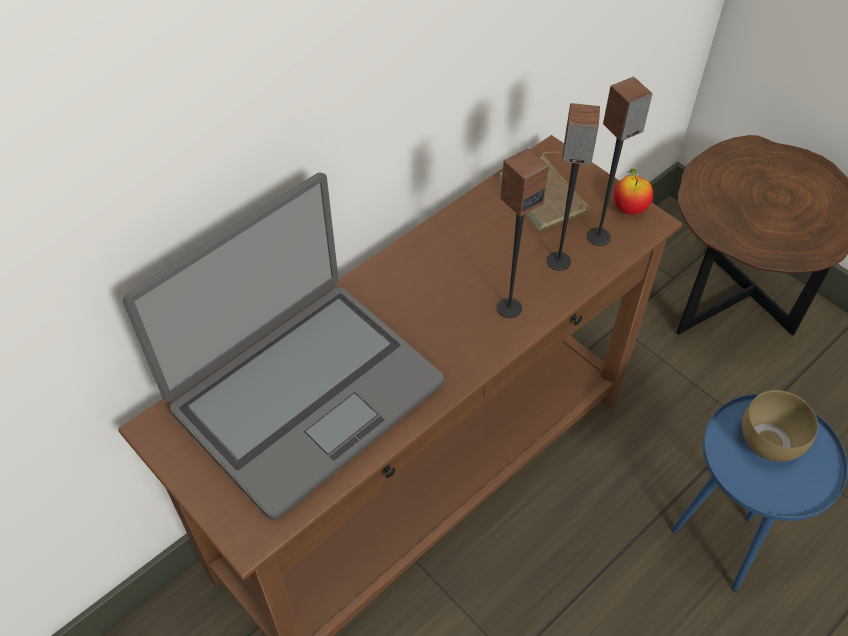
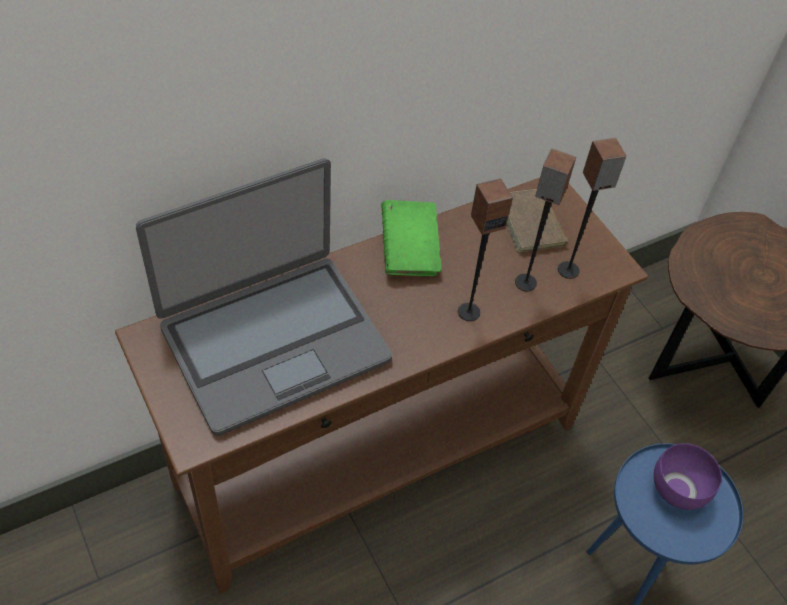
camera: 10 degrees right, 0 degrees up
(423, 258) = (409, 252): none -> green book
(629, 208) = (604, 252): apple -> none
(768, 444) = (676, 491): brown bowl -> purple bowl

